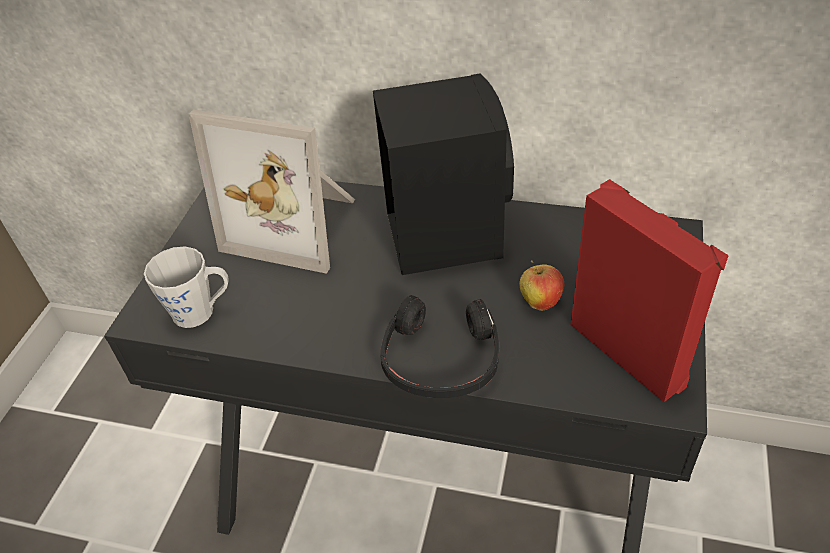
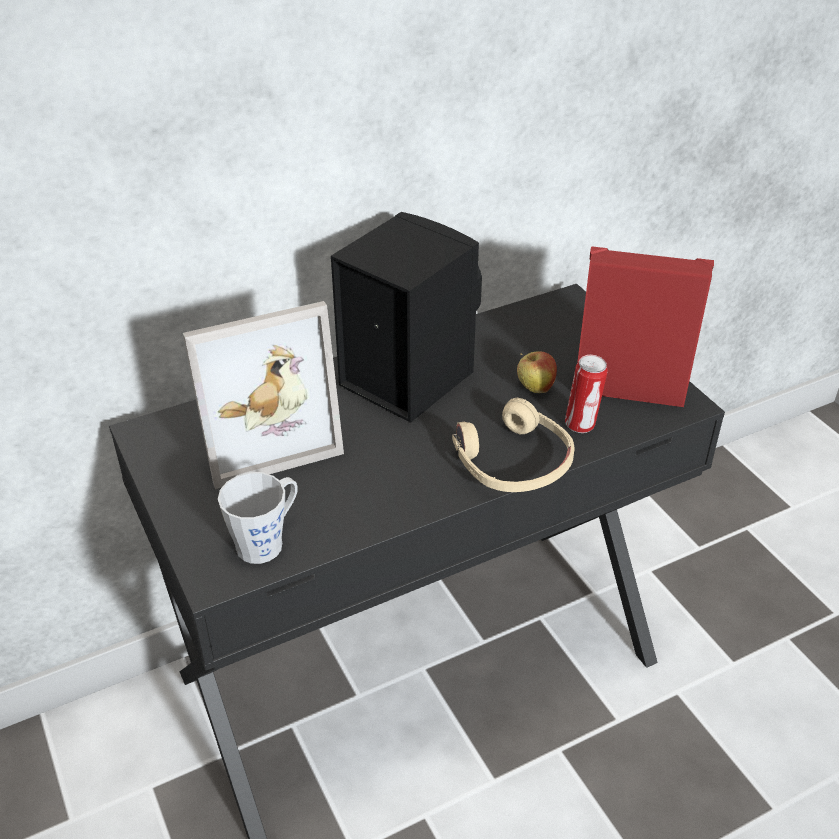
camera: 45 degrees left, 5 degrees down
(441, 359) = (513, 462): black headphones -> beige headphones
(541, 360) = (581, 425): none -> can

